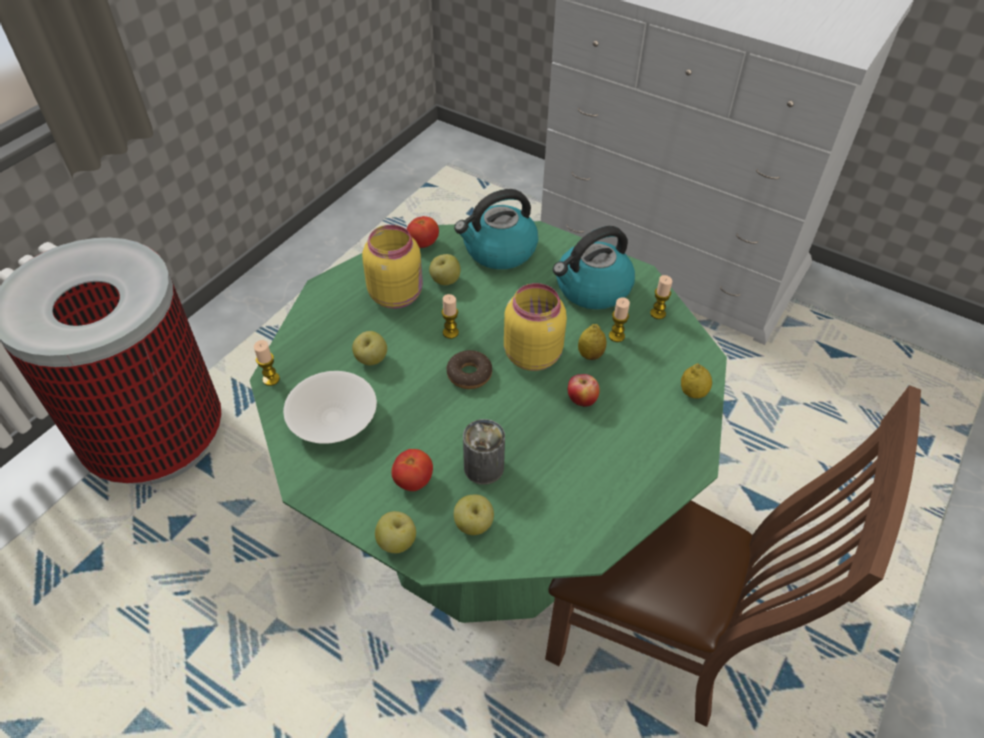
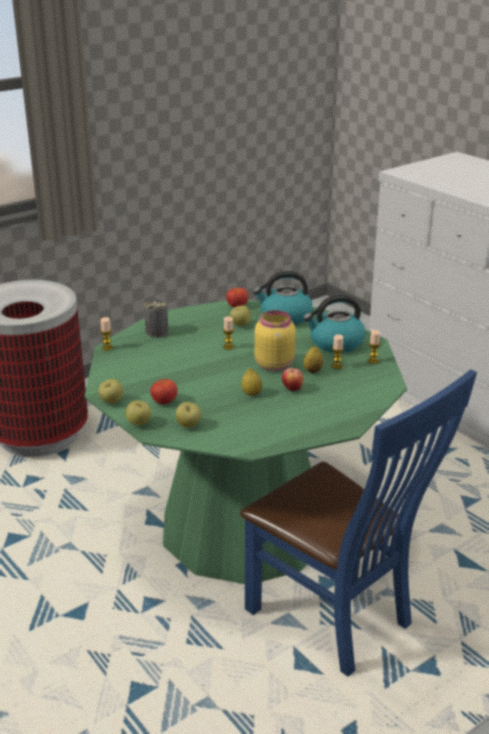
camera: 20 degrees right, 20 degrees down
(334, 417) = (134, 369): white bowl -> none
(371, 360) = (171, 350): apple -> apple (112, 402)
(397, 294) = (205, 325): yellow jar -> none
(469, 374) = (228, 366): donut -> none
(483, 467) = (210, 404): can -> can (157, 332)
(658, 640) = (337, 621): brown chair -> blue chair
(693, 393) = (370, 399): lemon -> lemon (251, 394)

